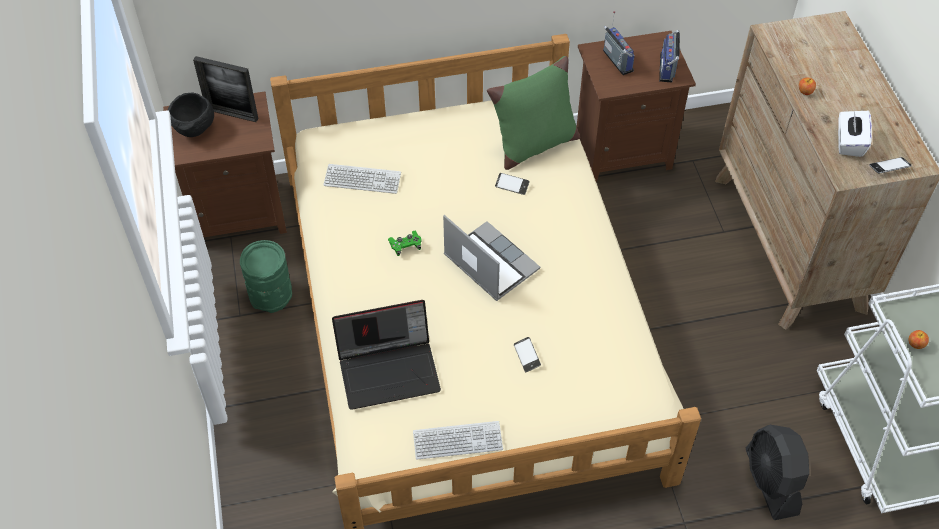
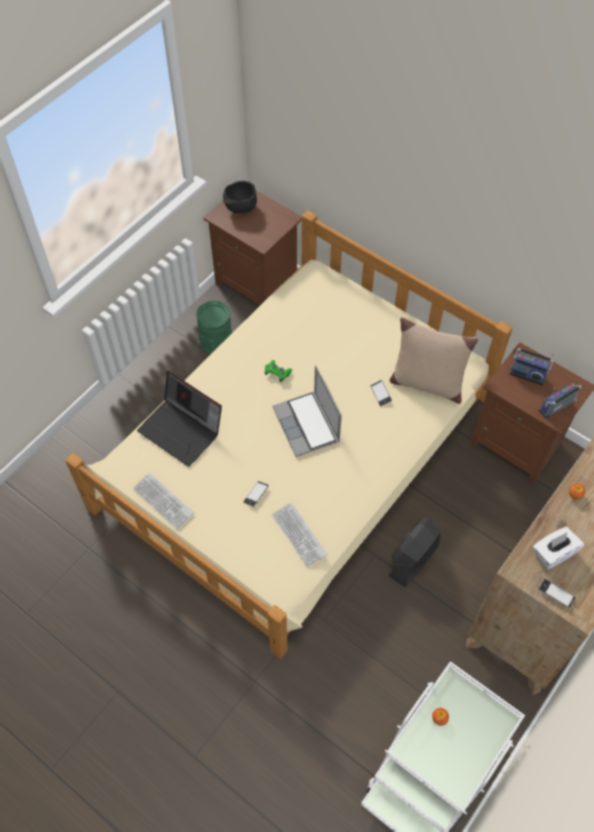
camera: 50 degrees right, 5 degrees up
(232, 114) = (269, 215): picture frame -> none
(362, 180) = (305, 315): keyboard -> keyboard (299, 535)
(489, 263) = (307, 425): laptop -> laptop turned 150 degrees clockwise
(533, 145) = (426, 383): green pillow -> beige pillow
(616, 62) = (528, 374): radio -> radio turned 90 degrees clockwise
(771, 482) = (331, 716): black fan -> black fan (413, 559)

